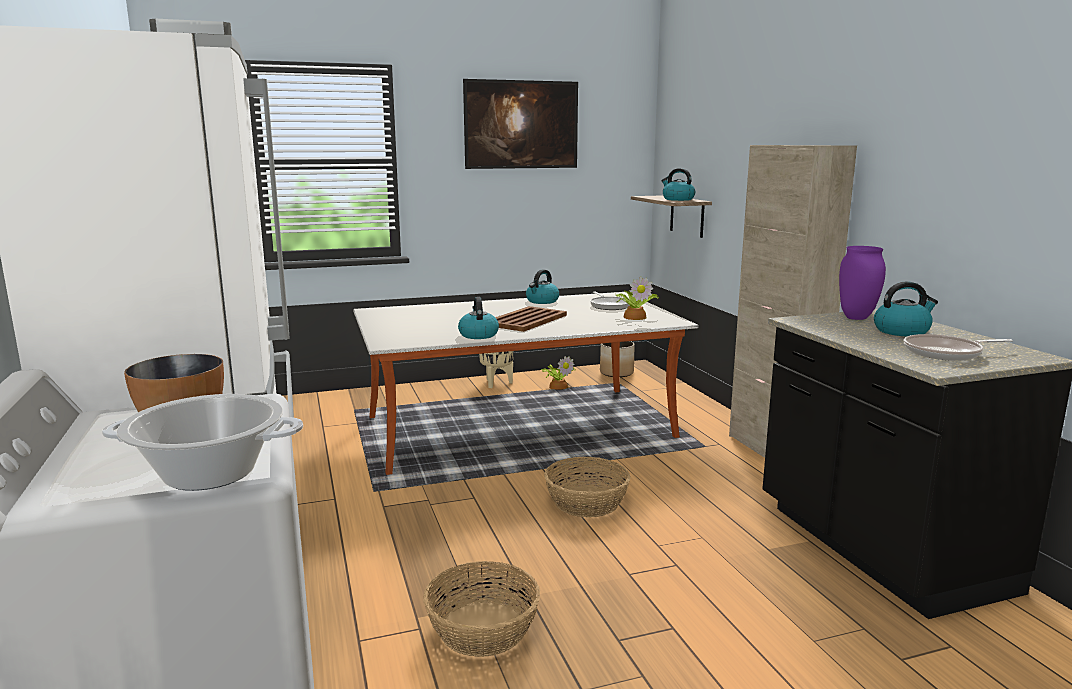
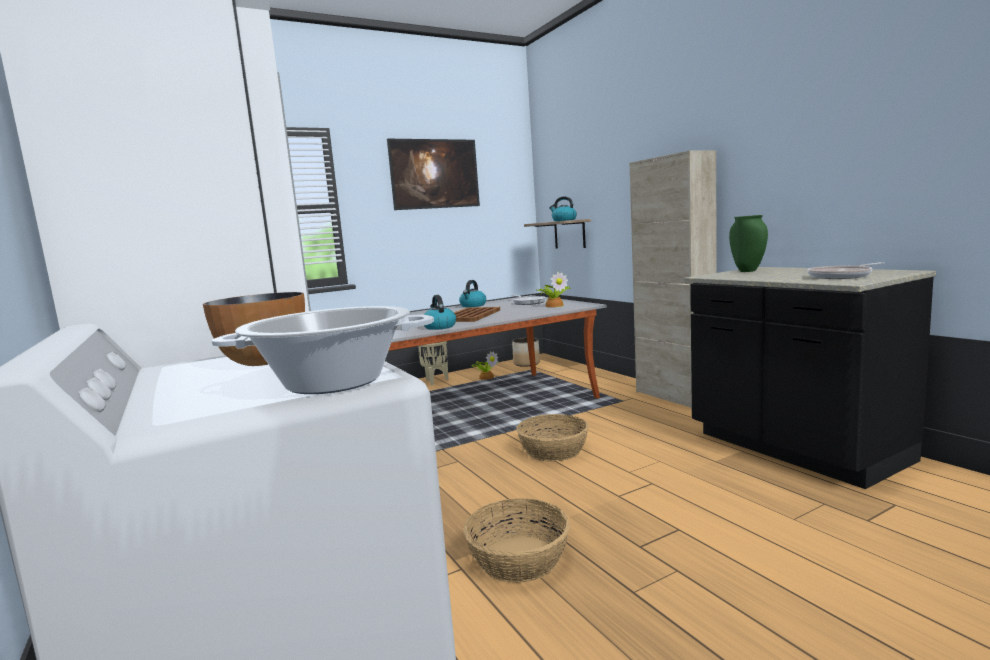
camera: 10 degrees left, 5 degrees down
(857, 318) = (748, 271): purple vase -> green vase
(902, 331) = (791, 272): kettle -> none

